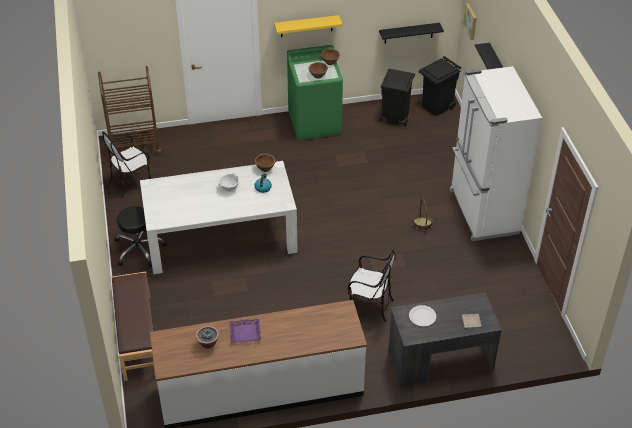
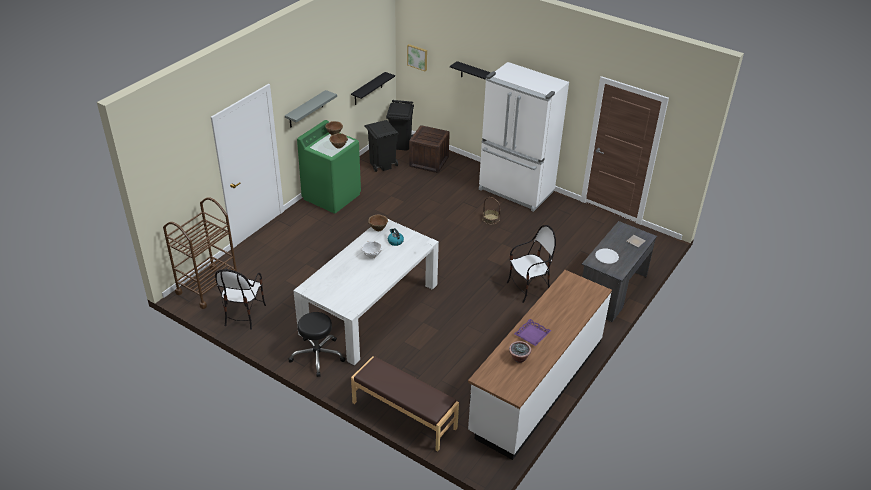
camera: 45 degrees left, 5 degrees down
(306, 26) = (306, 109): yellow shelf -> grey shelf
(439, 137) = (429, 162): none -> crate

